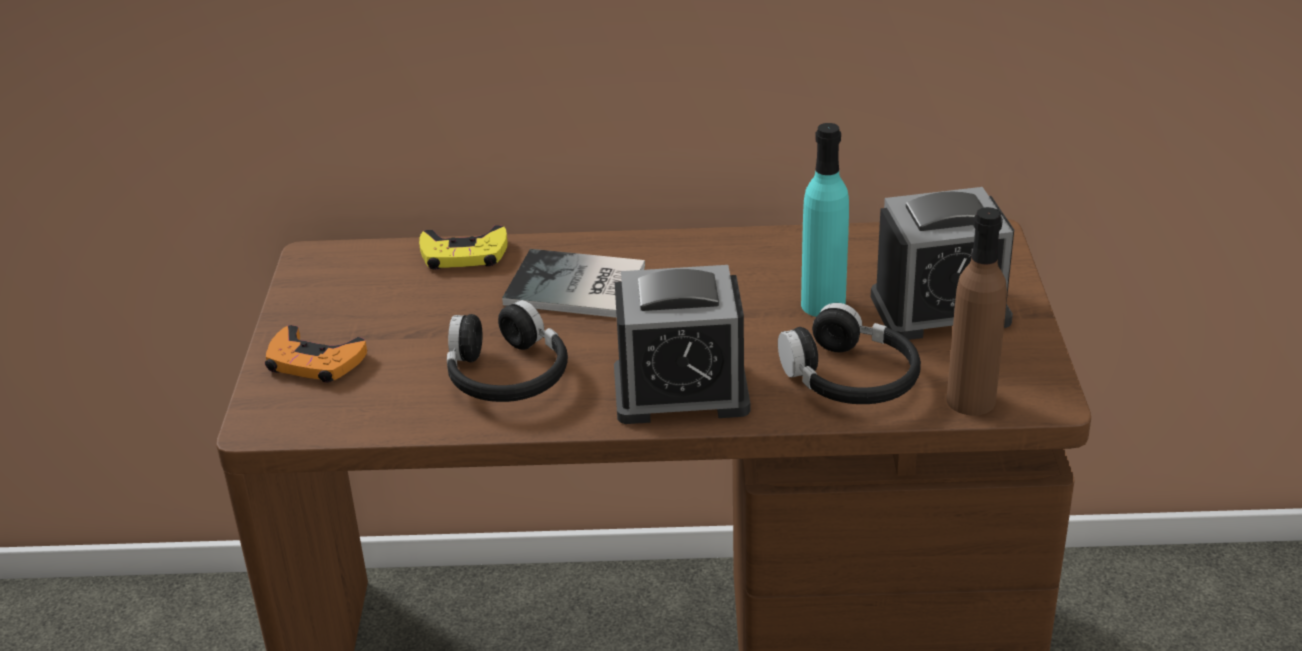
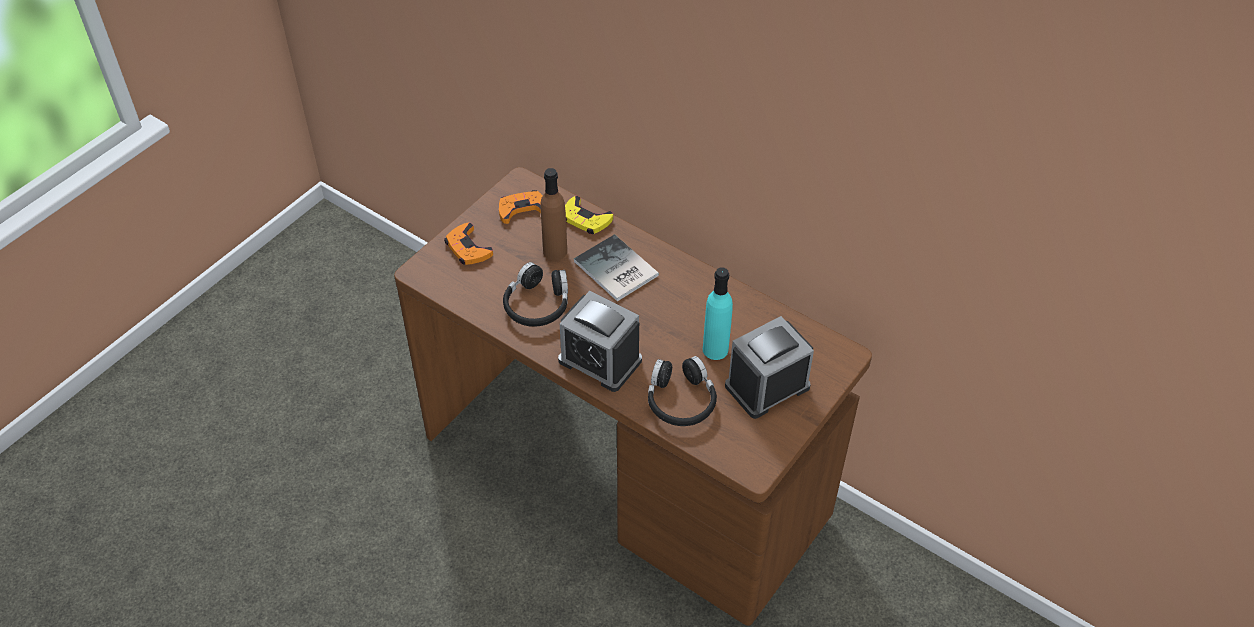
camera: 35 degrees right, 15 degrees up
(352, 284) = (522, 209): none -> orange game controller
(940, 309) = (767, 386): alarm clock -> alarm clock turned 120 degrees clockwise
(971, 400) = (720, 447): brown bottle -> brown bottle (555, 251)

